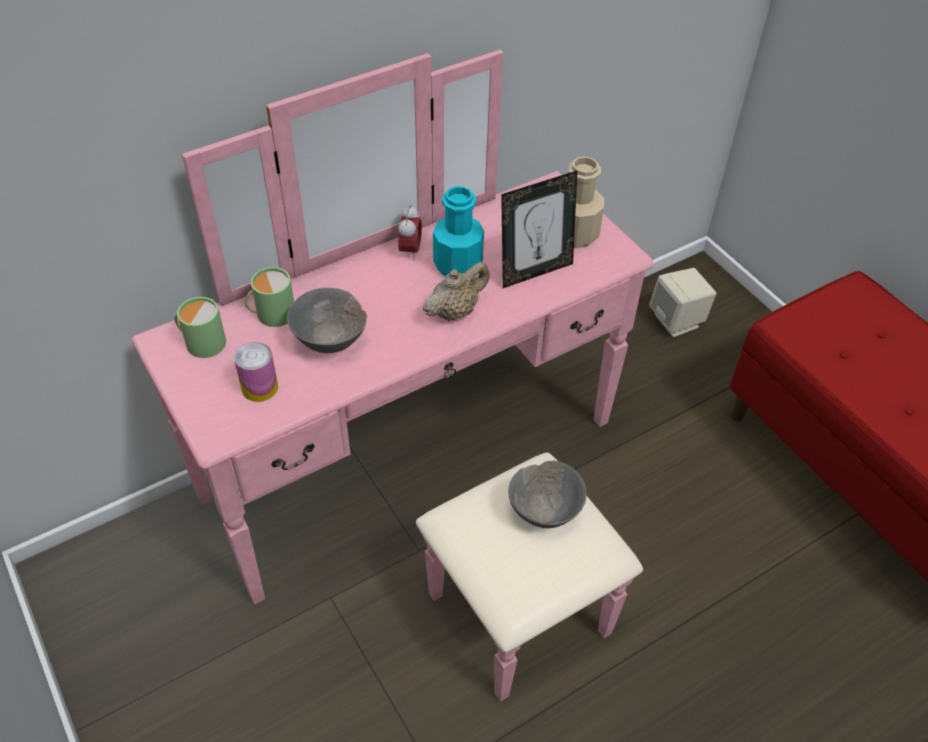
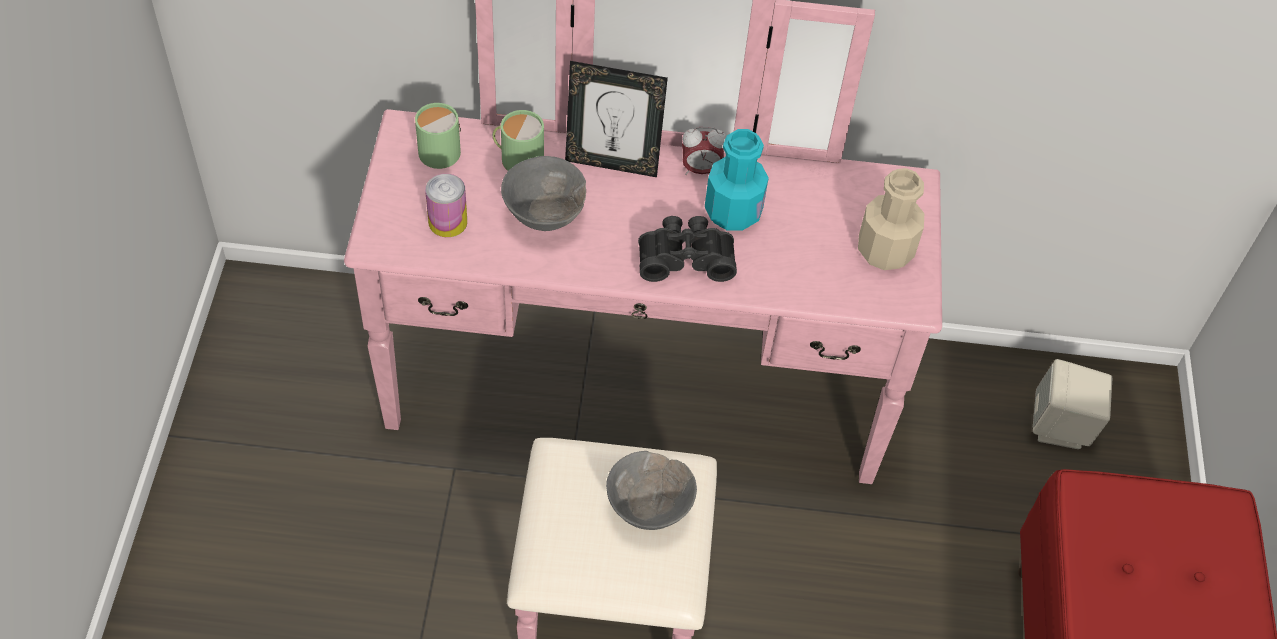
camera: 35 degrees right, 5 degrees up
(410, 251) = (700, 170): alarm clock -> alarm clock turned 45 degrees clockwise
(455, 311) = (685, 257): beige teapot -> black binoculars
(535, 271) = (802, 264): picture frame -> picture frame (612, 163)

